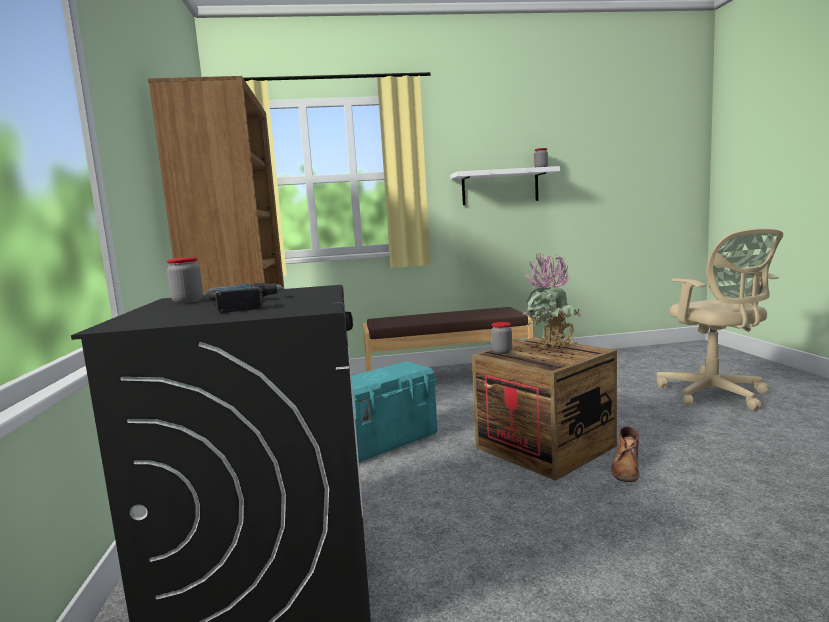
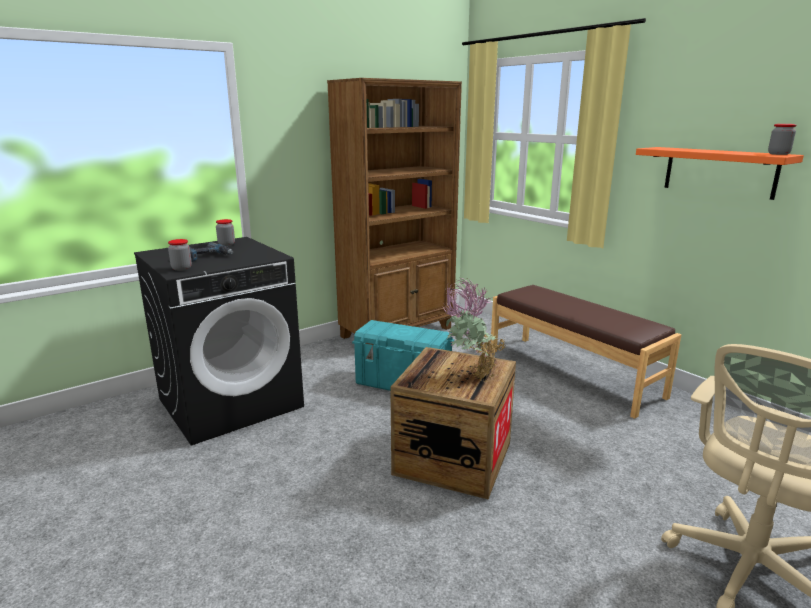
camera: 60 degrees right, 10 degrees up
(500, 187) = (719, 172): white shelf -> orange shelf
(502, 352) = (442, 356): jar -> jar (181, 268)
(626, 468) = (441, 510): brown boot -> none

